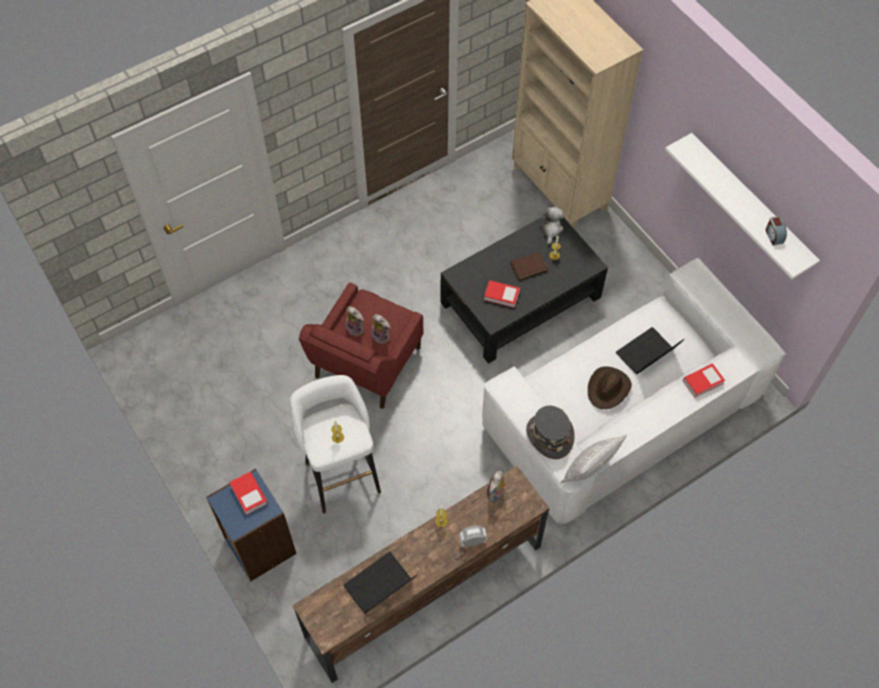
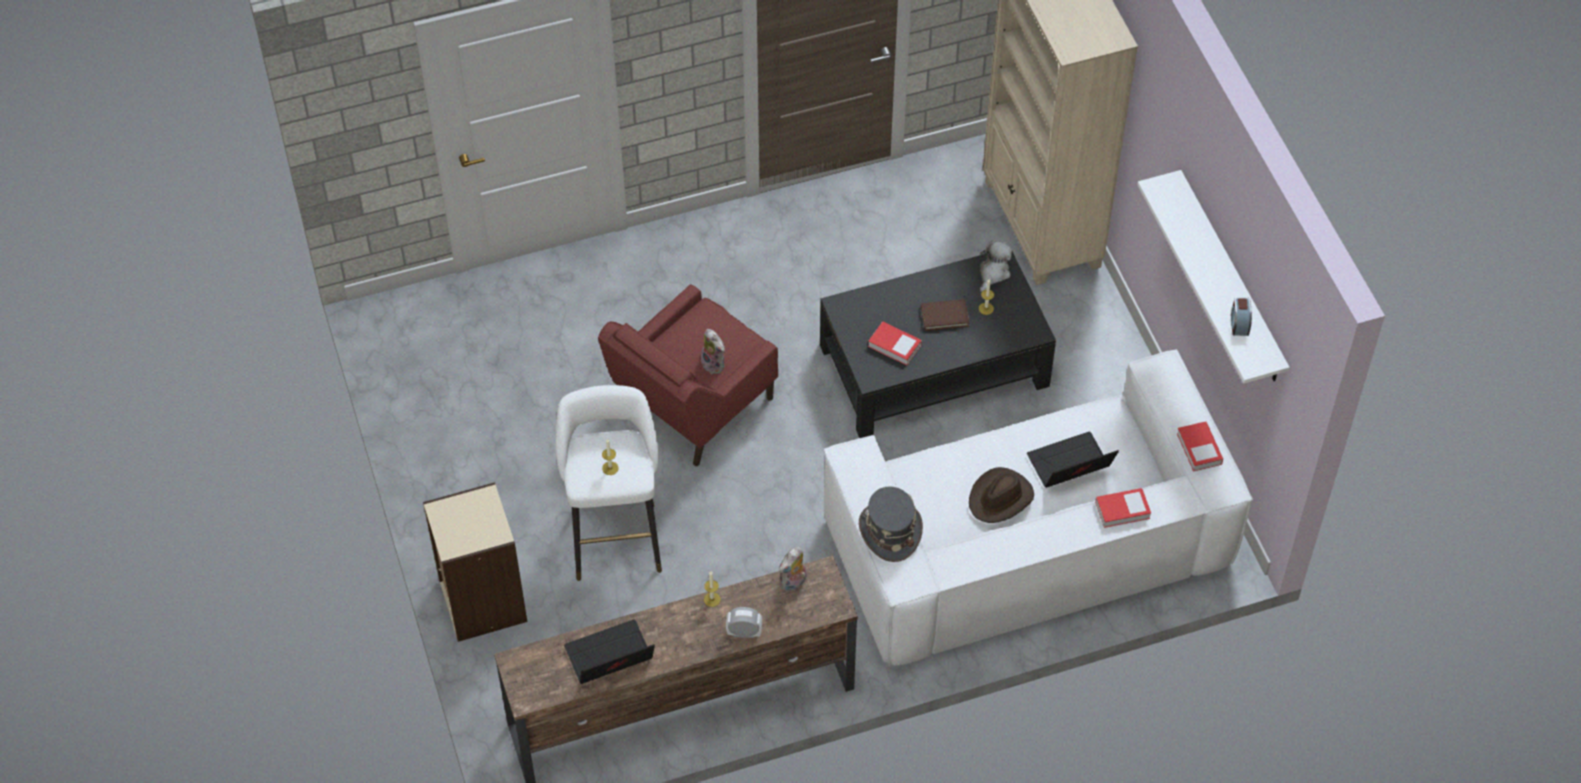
camera: 15 degrees right, 5 degrees down
(249, 494) = (477, 511): book -> book (1199, 449)
(259, 546) = (482, 601): blue bookcase -> beige bookcase
(356, 328) = (683, 347): plush toy -> none
(588, 470) = (927, 585): pillow -> none

